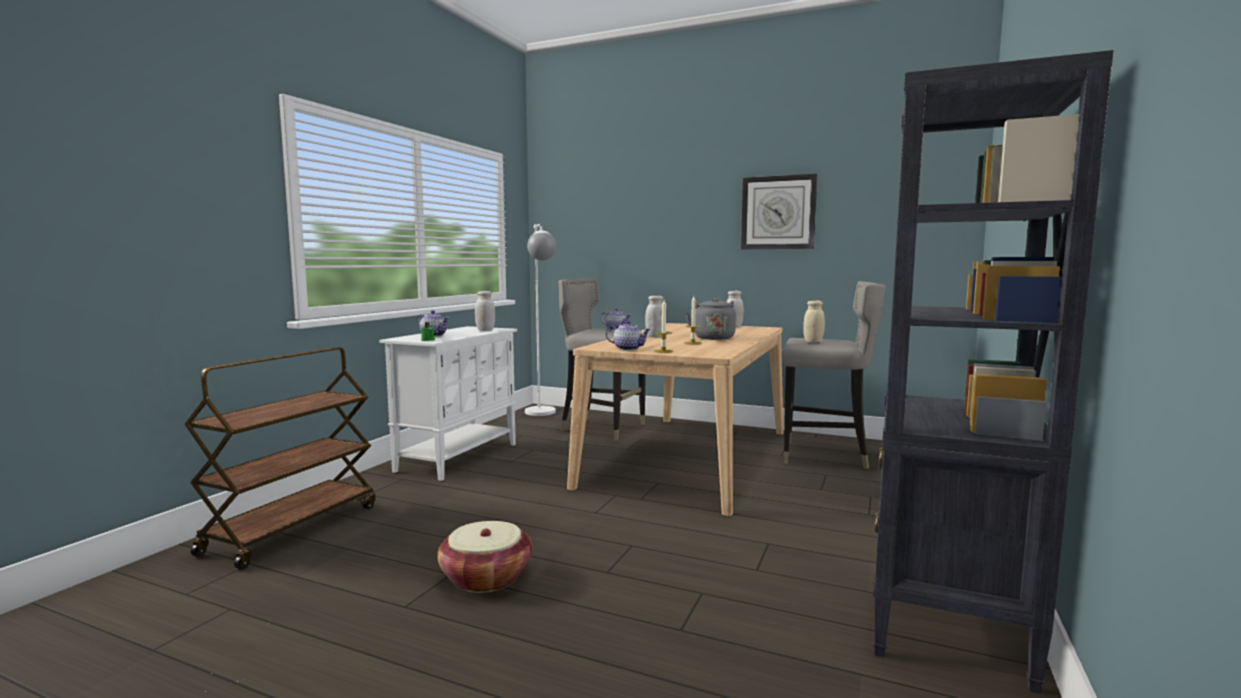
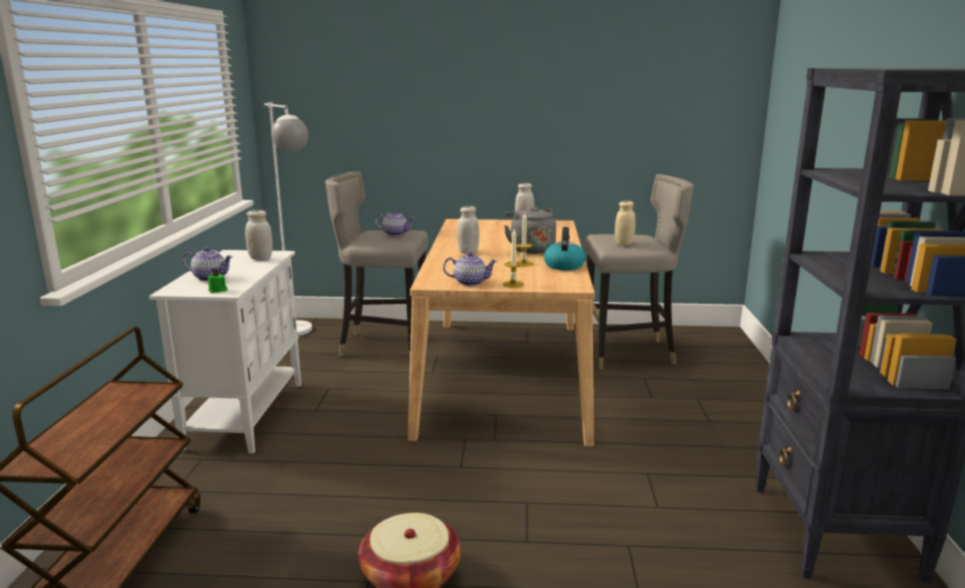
camera: 20 degrees left, 10 degrees up
(728, 346) = (564, 265): none -> kettle
(778, 213) = (565, 94): wall clock -> none

